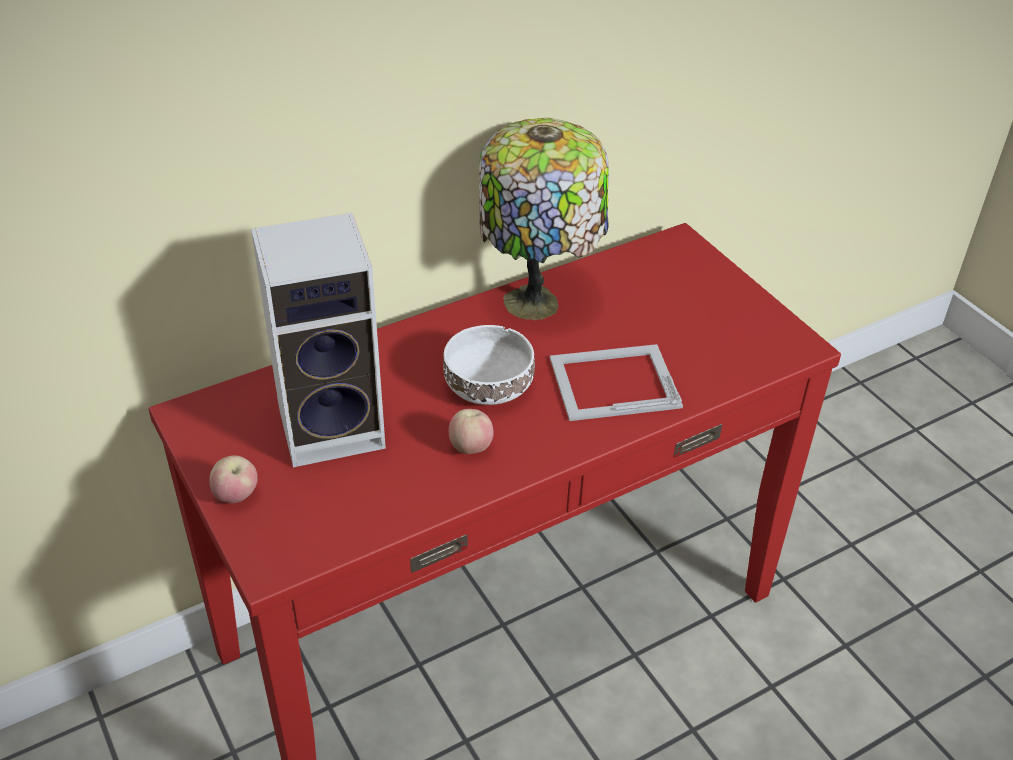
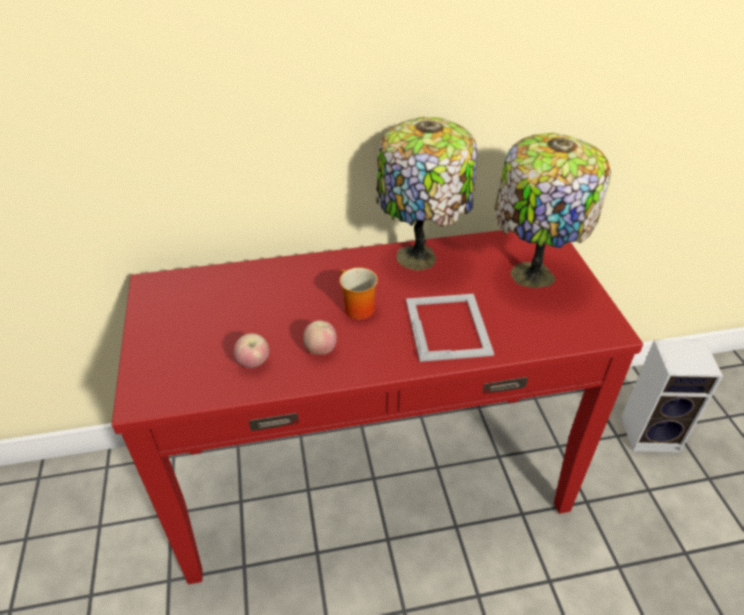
camera: 20 degrees right, 0 degrees up
(236, 496) = (147, 346): apple -> apple (253, 363)
(335, 426) = (238, 313): speaker -> speaker (651, 433)
(486, 385) = (355, 308): white bowl -> mug
(612, 382) = (448, 325): picture frame -> picture frame turned 75 degrees clockwise
(682, 299) = (530, 277): none -> table lamp

